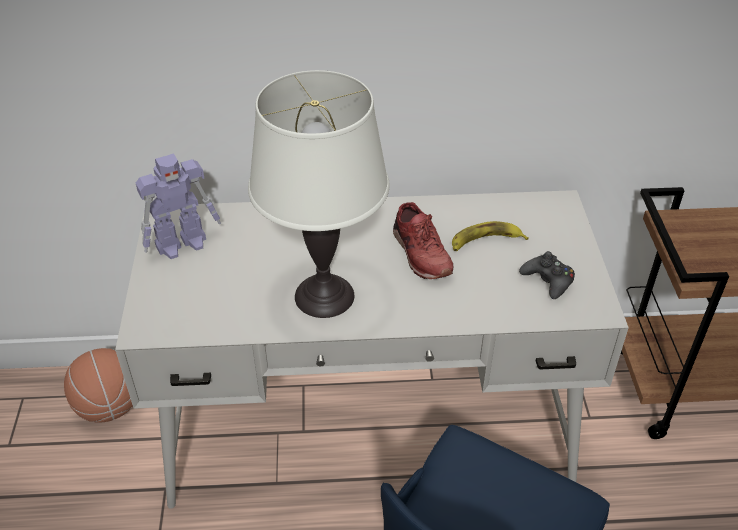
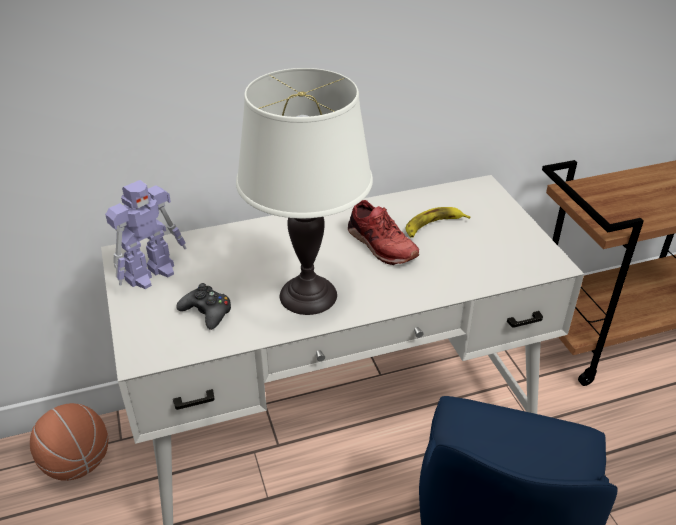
camera: 15 degrees left, 5 degrees down
(548, 280) = (500, 248): black game controller -> black game controller (207, 312)

